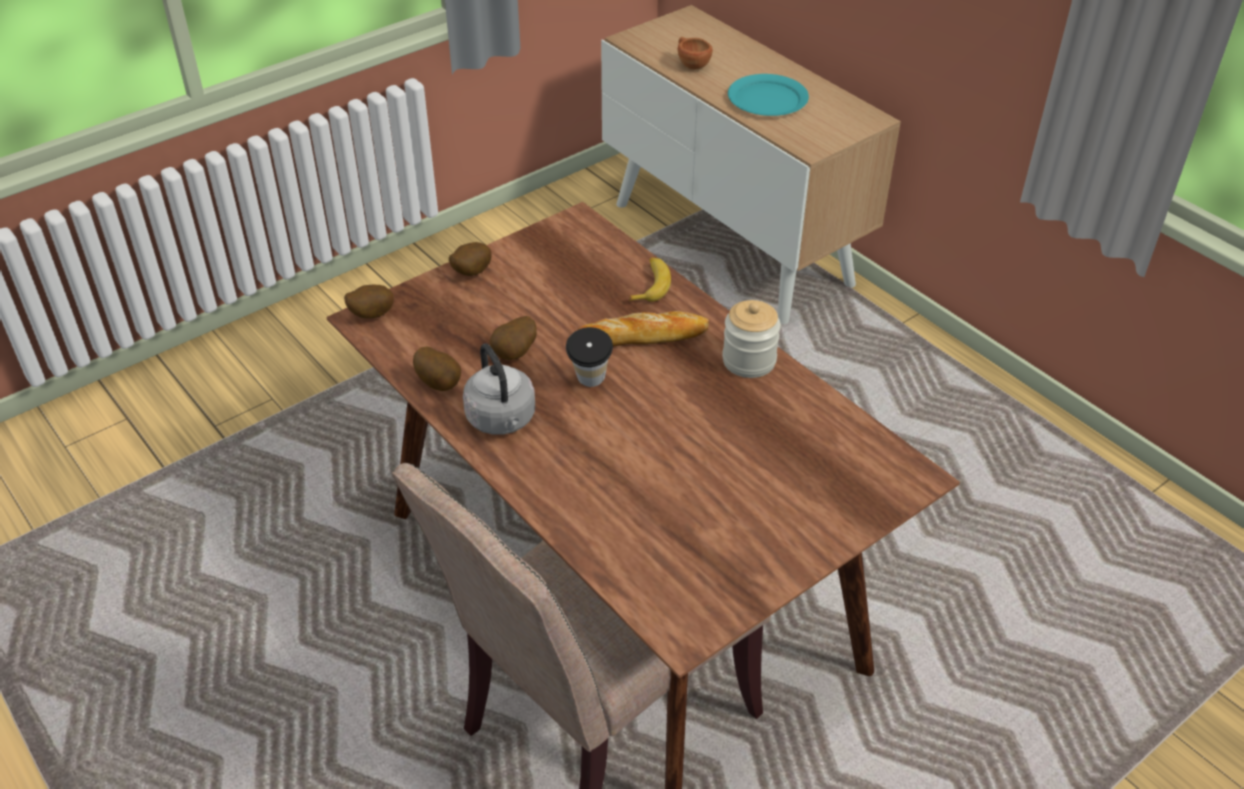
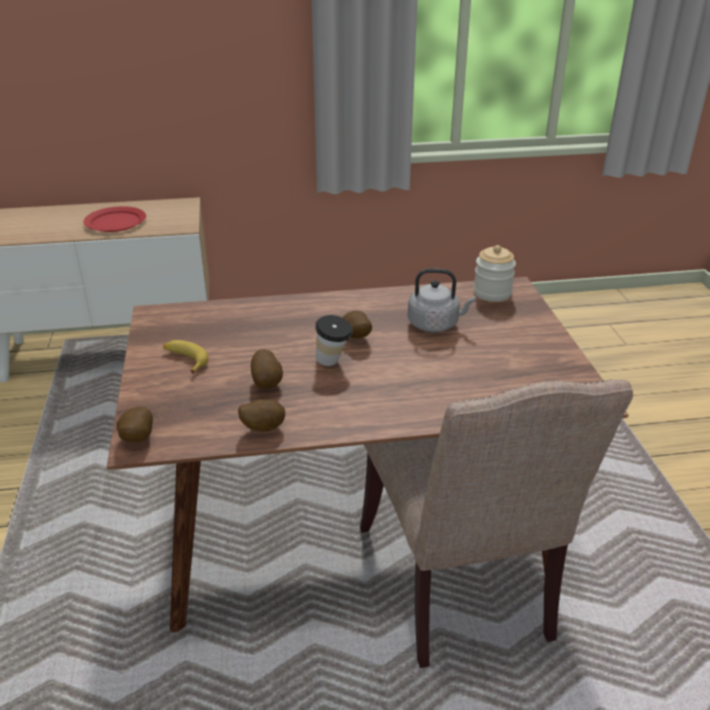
camera: 60 degrees left, 10 degrees down
(470, 273) = (149, 375): potato -> potato (355, 338)
(502, 420) = (334, 411): grey kettle -> grey kettle (436, 324)
(643, 336) = (307, 328): bread -> none
(650, 285) = (258, 309): banana -> banana (185, 360)
(691, 64) = (34, 231): brown cup -> none
(749, 361) = (370, 301): jar -> jar (492, 293)
(767, 99) = (116, 222): turquoise plate -> red plate

